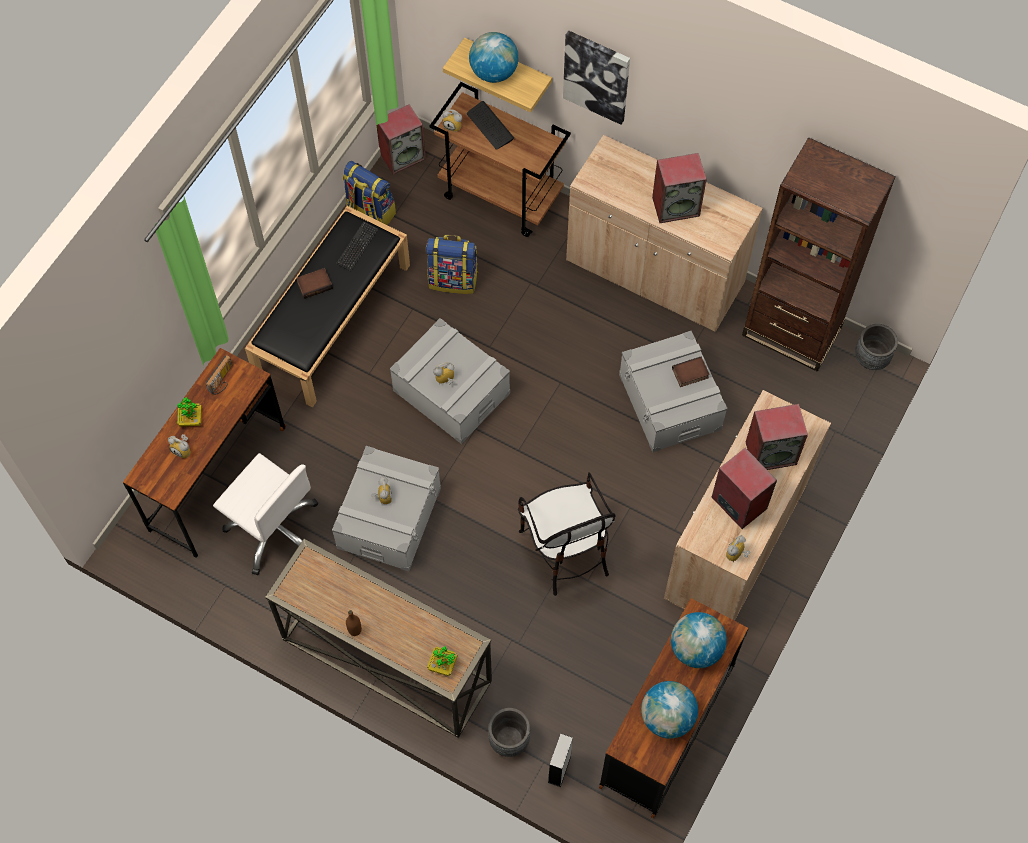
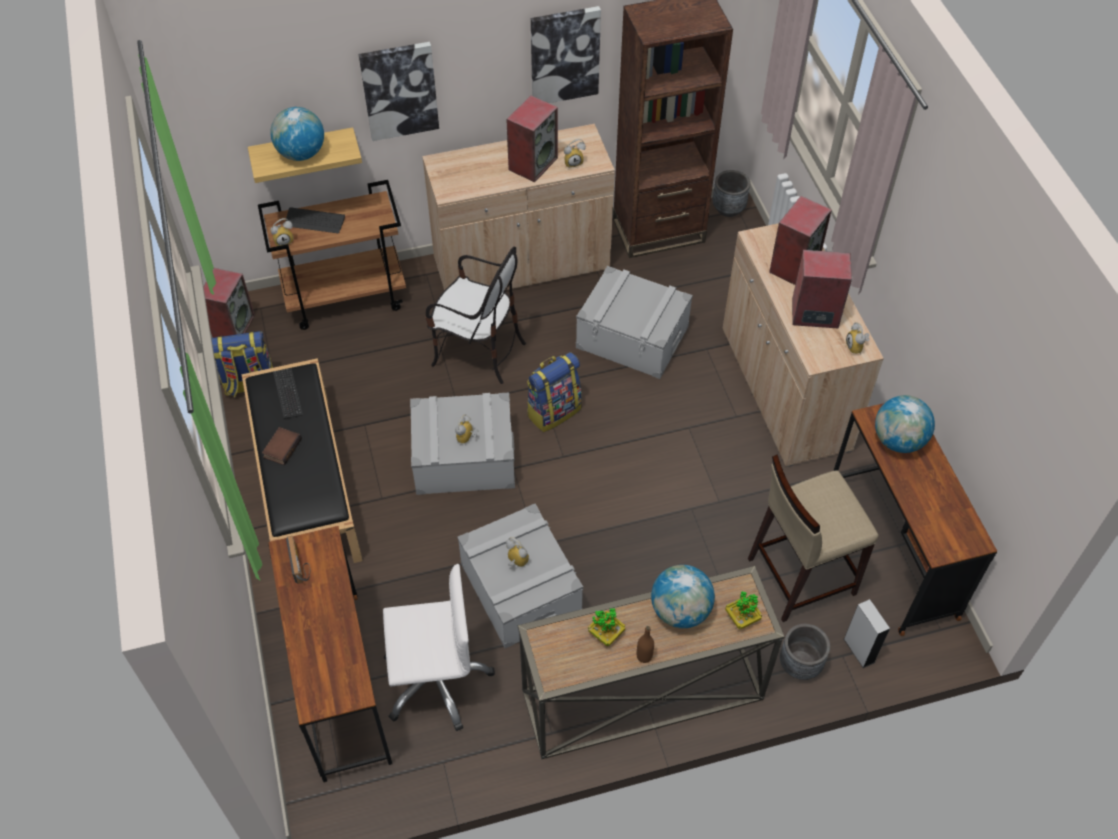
camera: 45 degrees left, 10 degrees down
(184, 450) = (328, 648): alarm clock -> alarm clock (573, 162)
(191, 419) = (306, 618): potted plant -> potted plant (606, 633)
(453, 279) = (374, 380): backpack -> backpack (553, 411)
(565, 550) = (679, 495): chair -> chair (478, 352)
(581, 683) = (800, 575): none -> beige stool
(667, 717) = (939, 503): globe -> globe (680, 611)
(690, 374) = (641, 293): book -> none
(747, 140) = (564, 55): none -> picture

